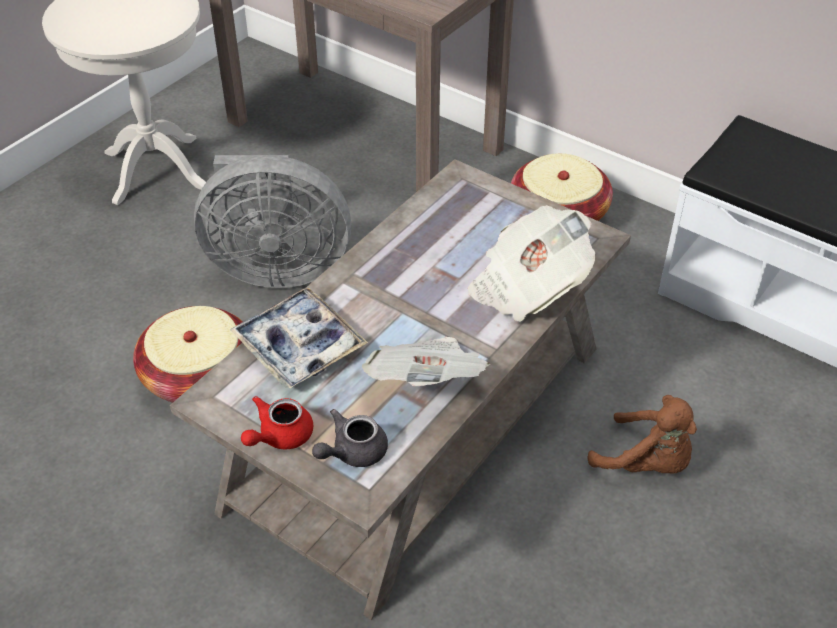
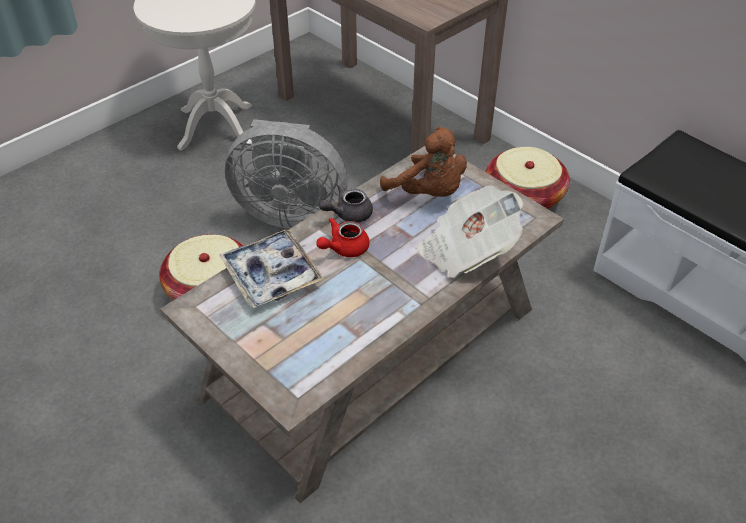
camera: 10 degrees right, 0 degrees up
(279, 436) = (237, 345): red teapot -> red teapot (344, 248)
(352, 452) = (292, 366): grey teapot -> grey teapot (348, 214)
(427, 383) = (365, 318): newspaper -> none
(646, 462) = (553, 408): brown plush toy -> brown plush toy (428, 193)

